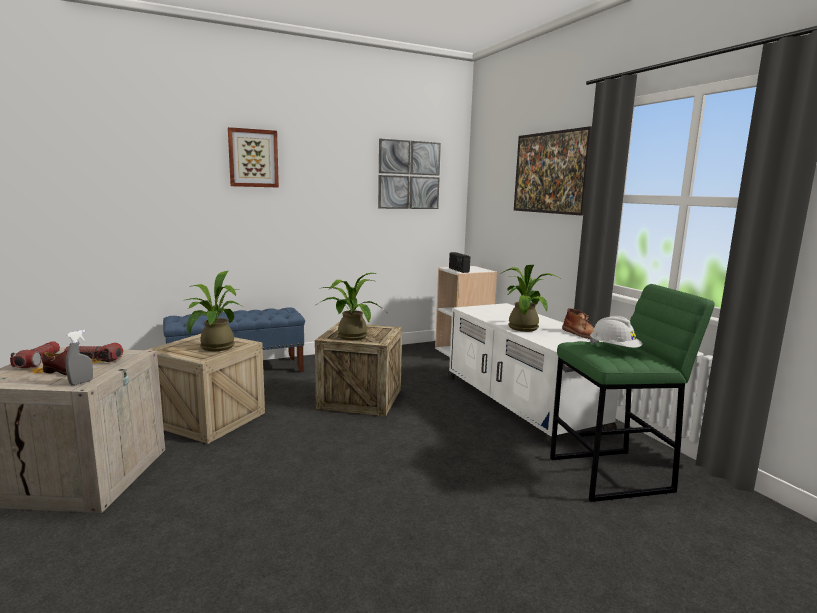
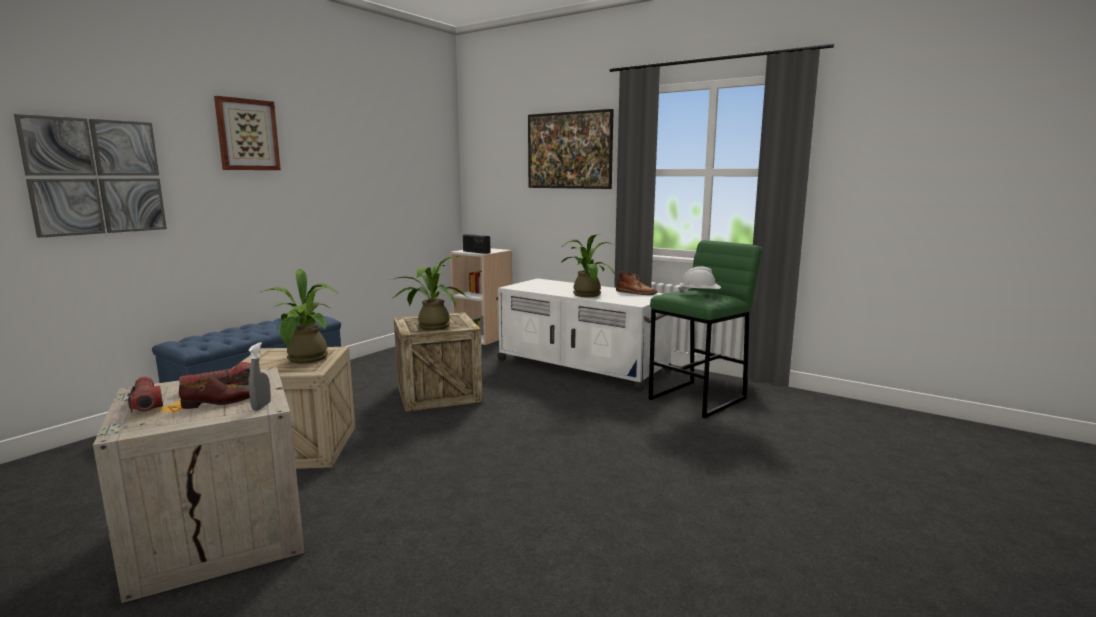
camera: 30 degrees left, 0 degrees up
(409, 175) = (408, 154): picture -> picture (96, 177)

